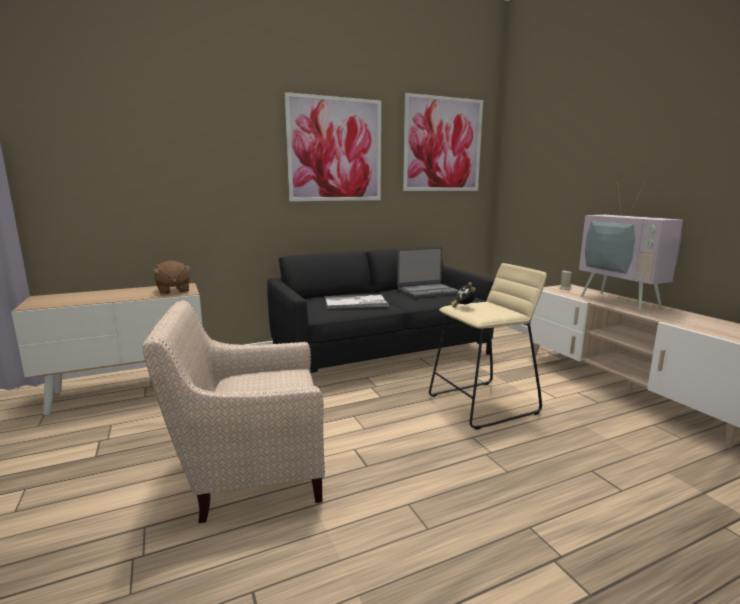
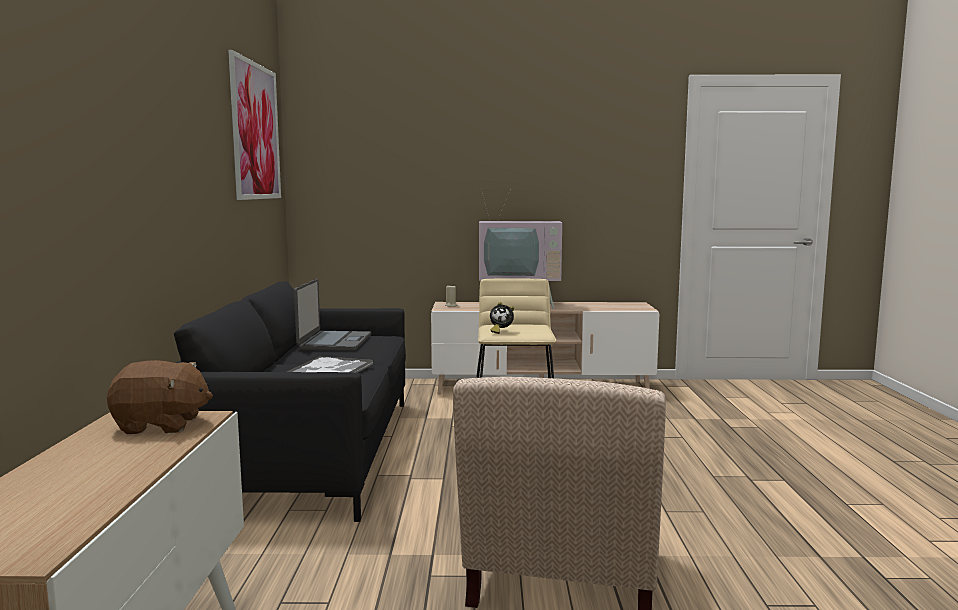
camera: 65 degrees left, 5 degrees down
(335, 150) = (185, 131): picture -> none

